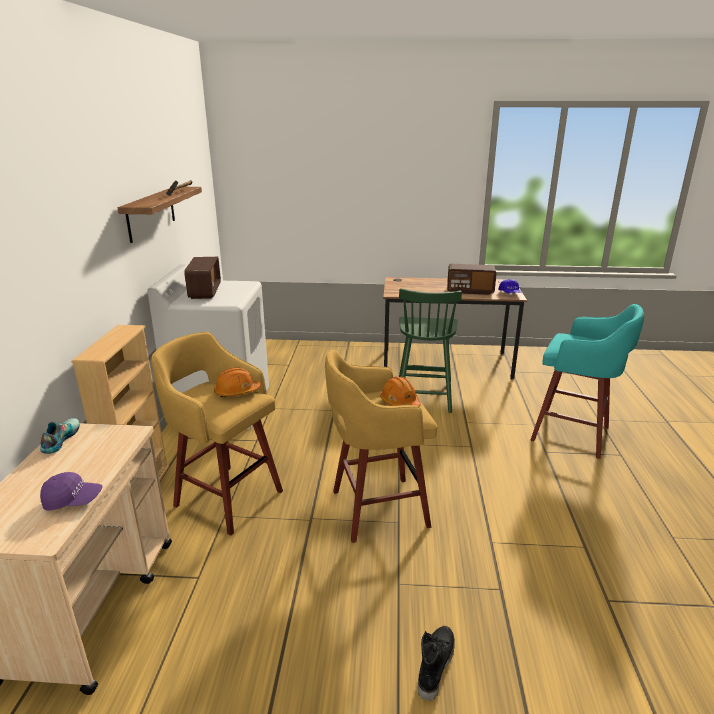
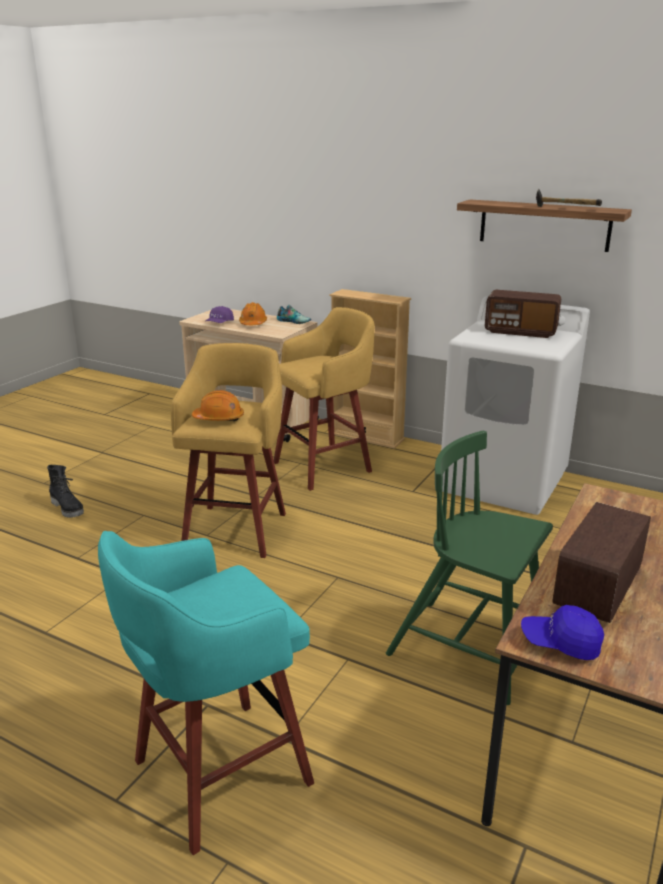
camera: 115 degrees right, 0 degrees up
(237, 392) = (321, 368): orange hard hat -> orange hard hat (253, 323)

